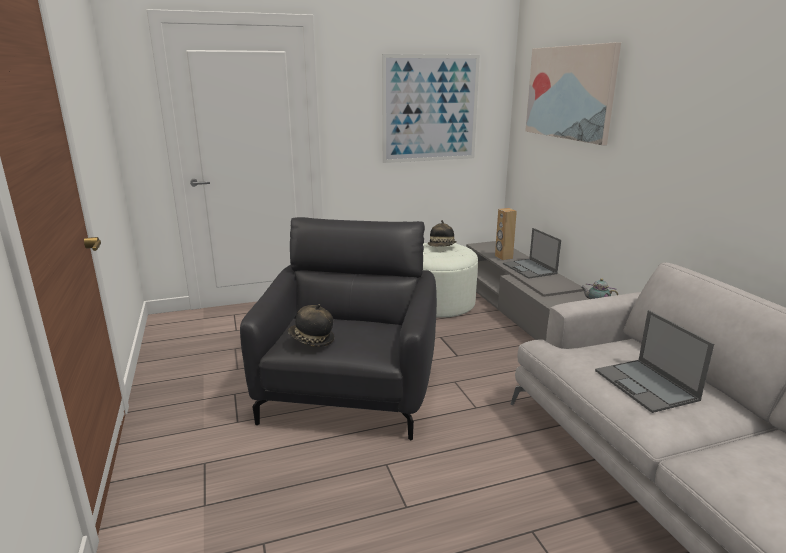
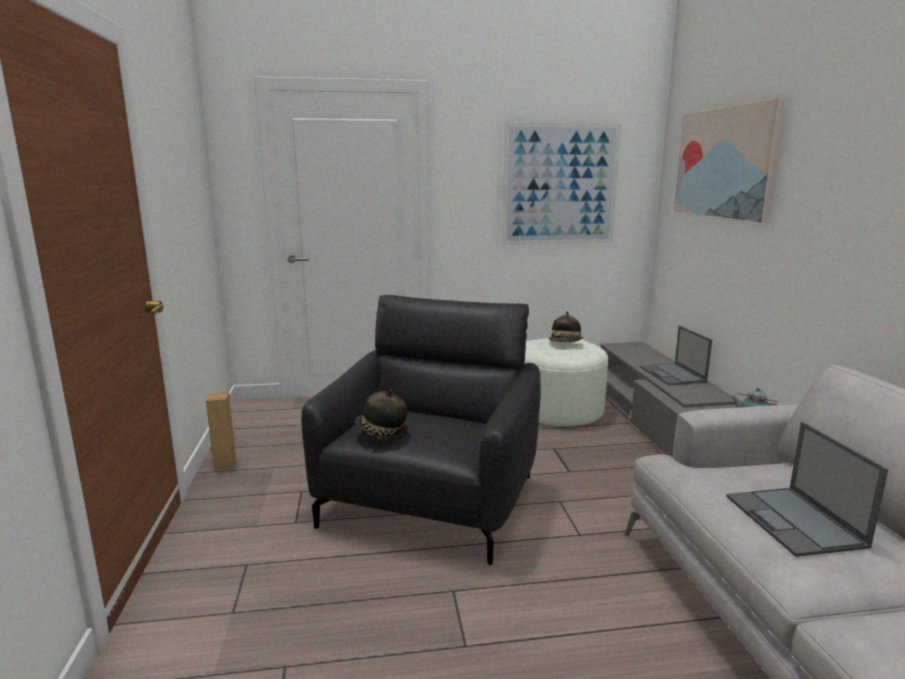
camera: 10 degrees right, 5 degrees down
(503, 257) = (642, 360): brown speaker -> brown speaker (224, 463)

